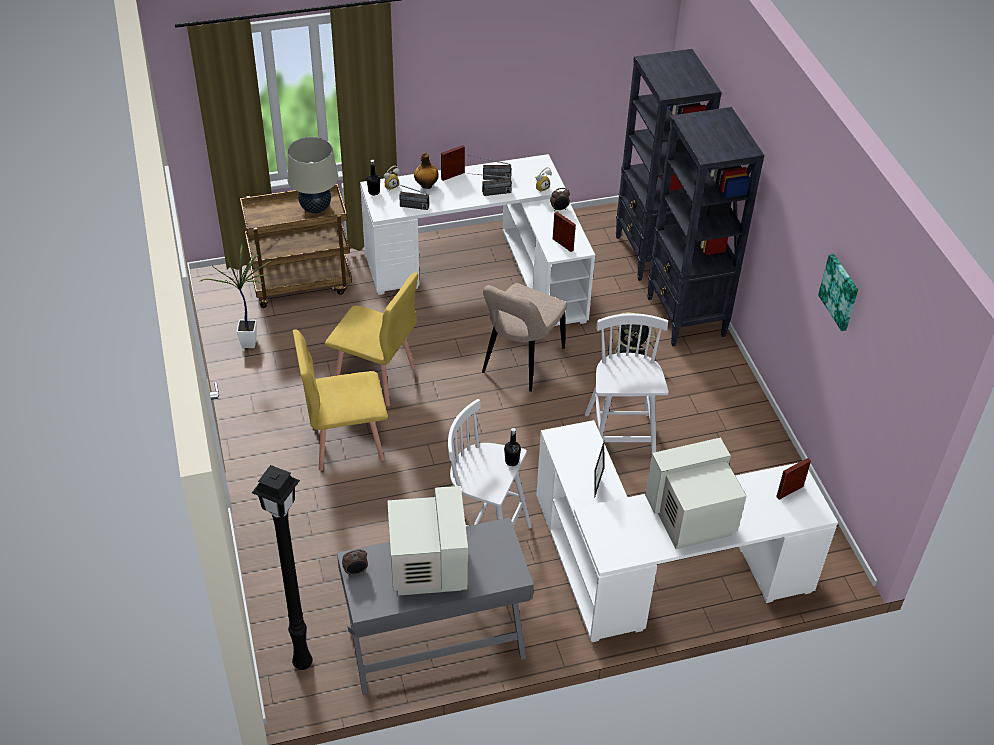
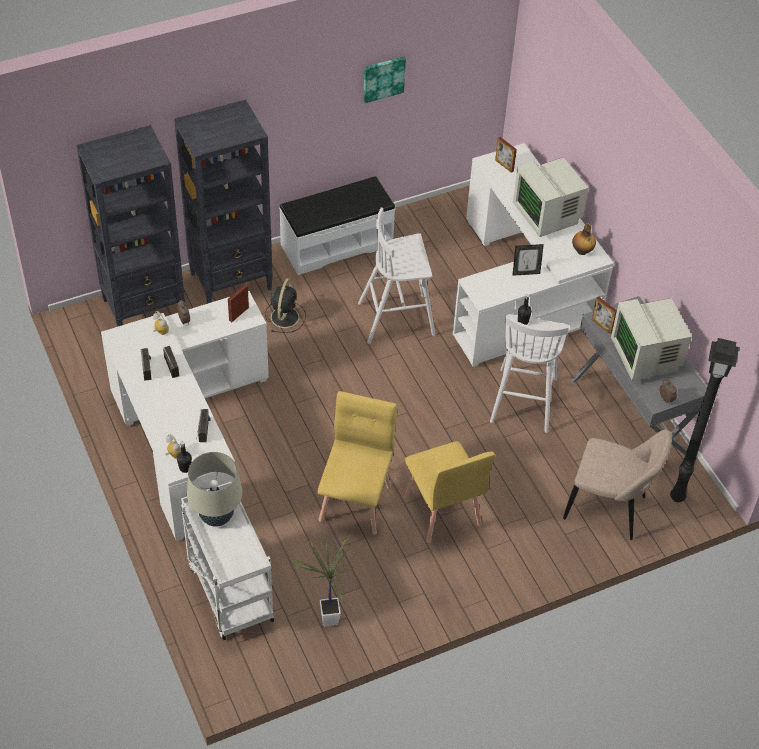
camera: 100 degrees left, 5 degrees up
(302, 284) = (229, 592): brown cart -> white cart
(426, 185) = (167, 425): bottle -> bottle (582, 251)
(426, 567) = (646, 357): monitor -> monitor turned 90 degrees counterclockwise
(452, 176) = (148, 405): picture frame -> picture frame (602, 326)
(520, 363) = (313, 394): beige chair -> beige chair (608, 509)
(741, 406) = (336, 244): none -> white bench

